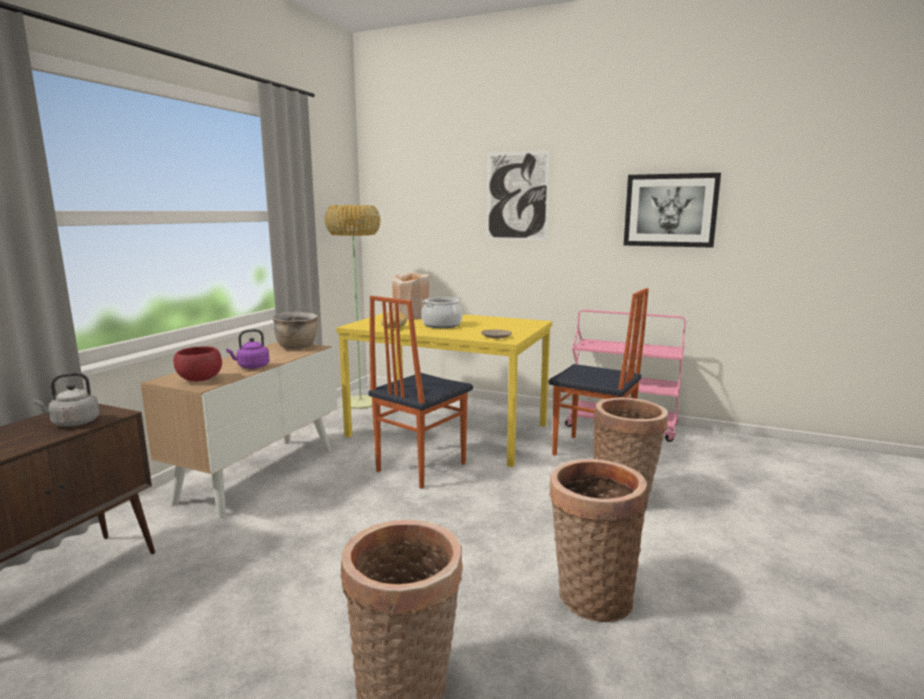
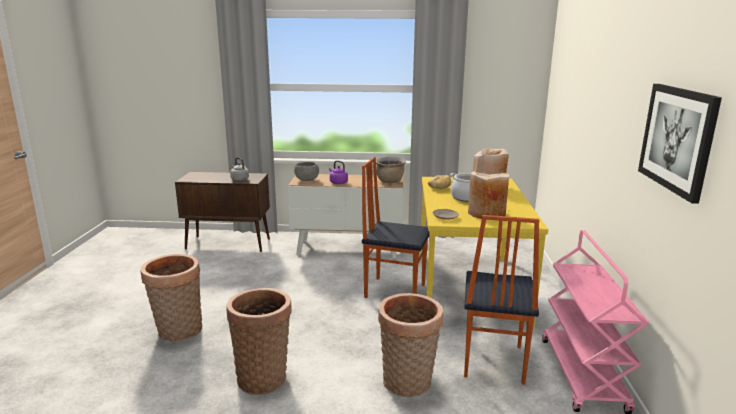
camera: 70 degrees right, 5 degrees up
(200, 380) = (307, 180): red bowl -> grey bowl
(360, 402) = (486, 246): floor lamp -> none
(498, 327) = (486, 213): none -> beige vase
(517, 196) = (601, 92): picture -> none

